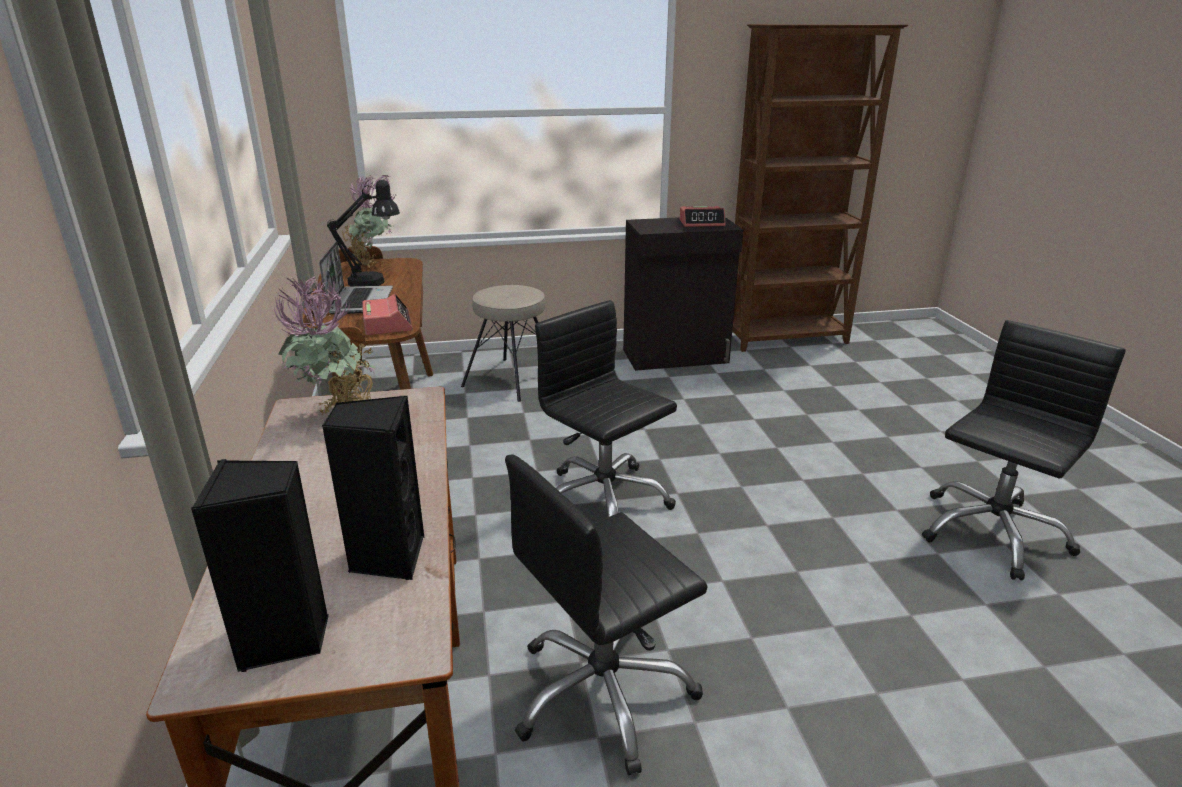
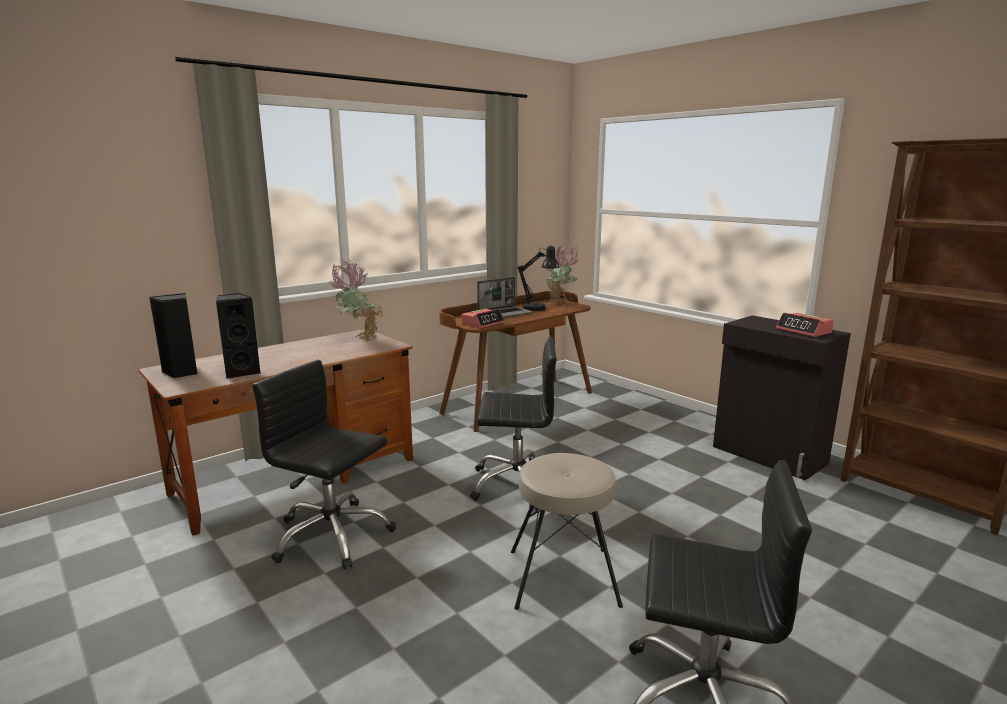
camera: 60 degrees right, 10 degrees down
(512, 379) = (624, 414): beige stool -> beige stool (563, 578)
(604, 500) = (518, 484): black office chair -> black office chair turned 75 degrees clockwise

